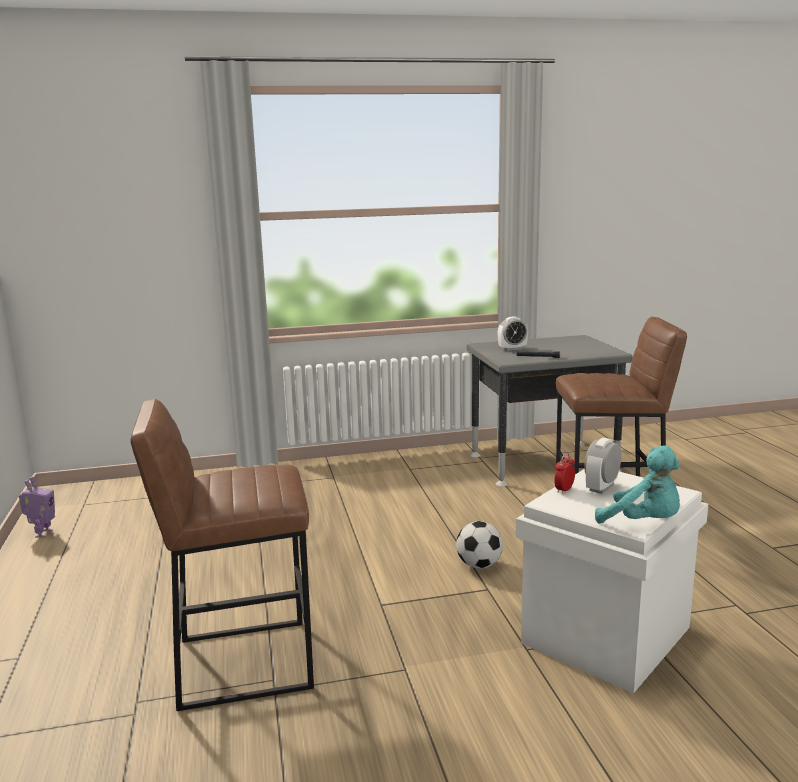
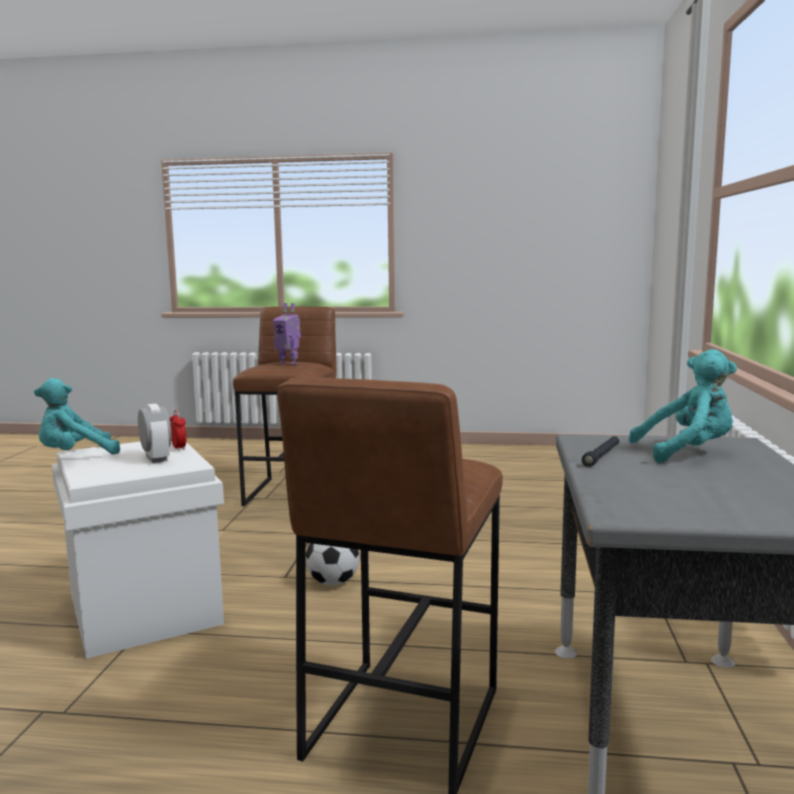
camera: 110 degrees right, 5 degrees down
(42, 533) = (536, 451): toy robot -> toy robot (289, 363)
(512, 349) = (687, 452): alarm clock -> turquoise plush toy

